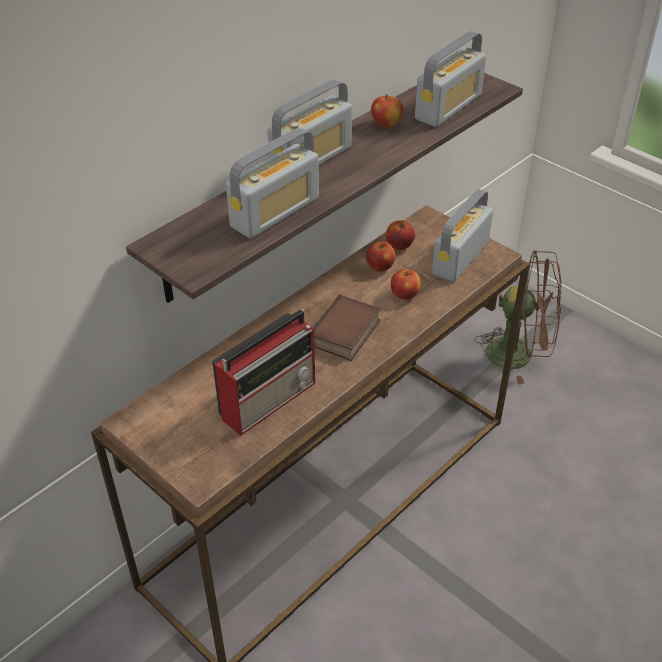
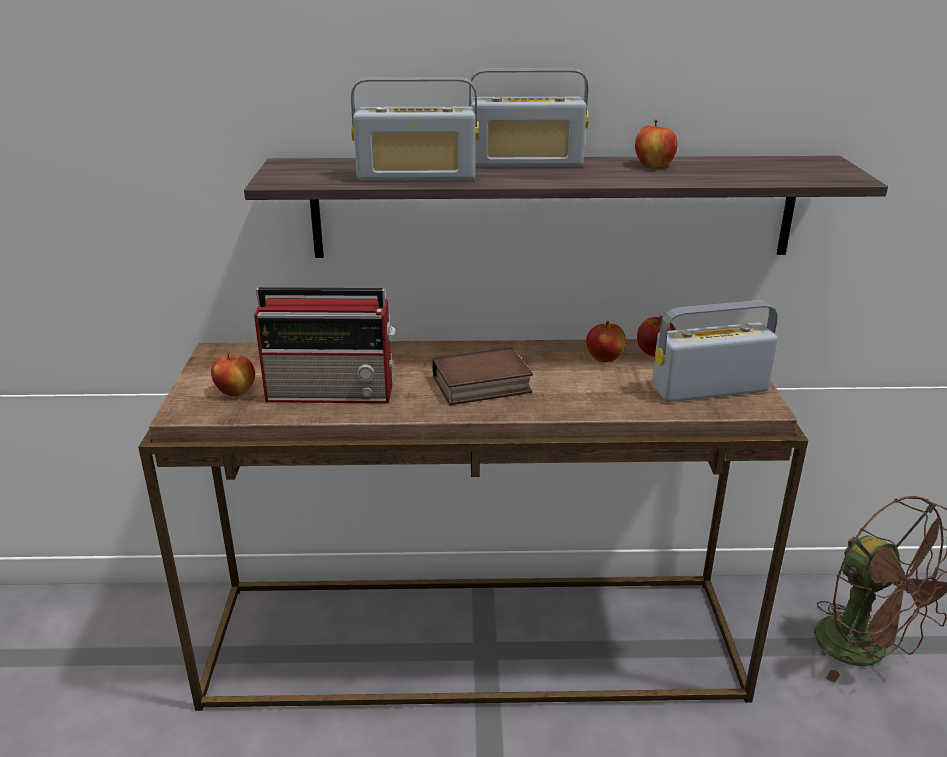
camera: 45 degrees right, 15 degrees down
(404, 295) = (593, 387): apple -> apple (236, 391)
(448, 107) = (754, 173): radio -> none

